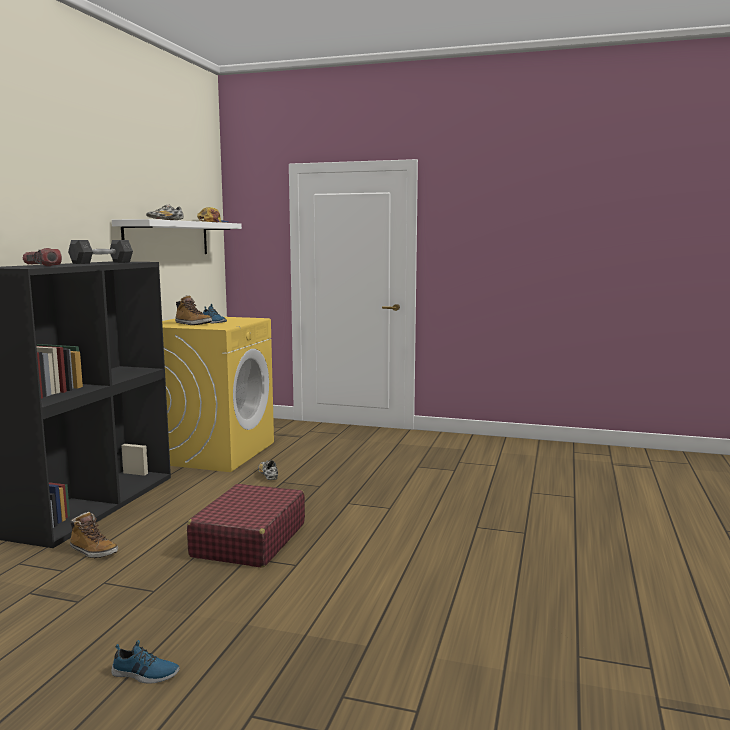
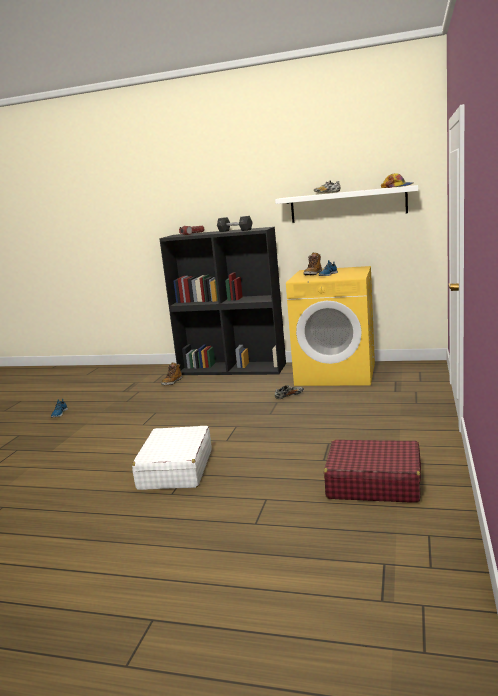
camera: 90 degrees right, 5 degrees up
(249, 540) = (178, 409): red suitcase -> red suitcase (373, 483)
(464, 533) = (175, 469): none -> white suitcase

